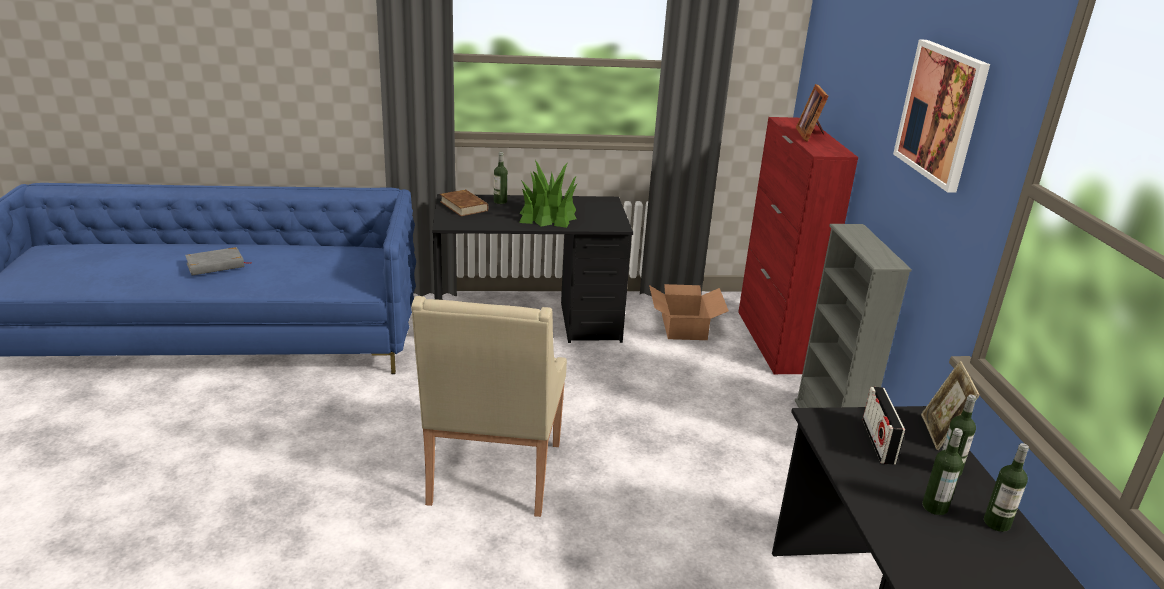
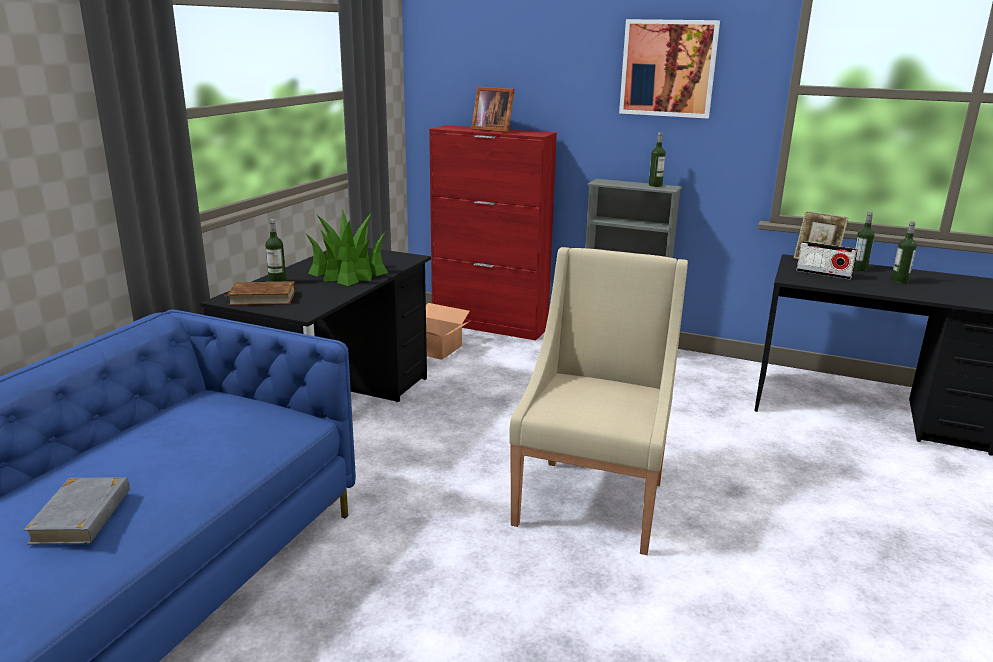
camera: 60 degrees left, 5 degrees down
(492, 476) = (592, 500): beige armchair -> beige armchair turned 105 degrees counterclockwise
(996, 523) = (915, 274): bottle -> bottle (655, 185)

